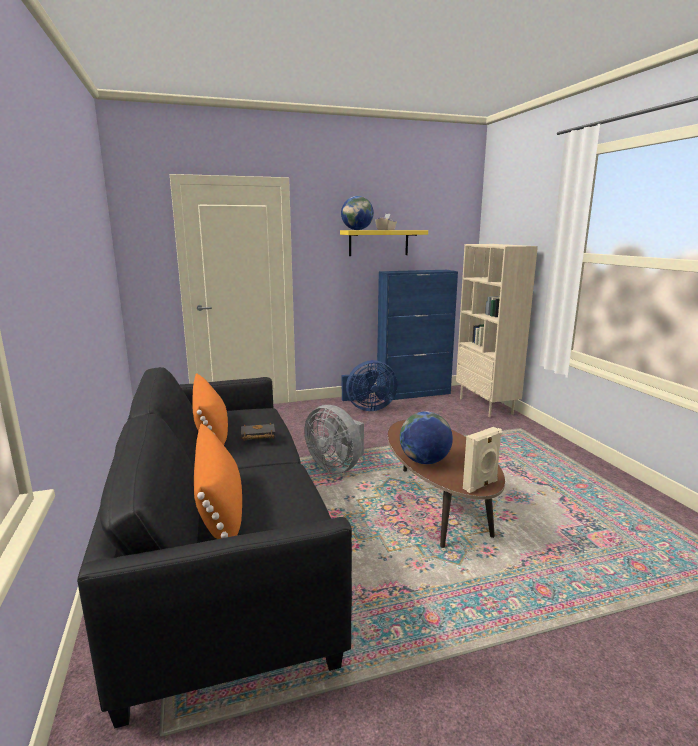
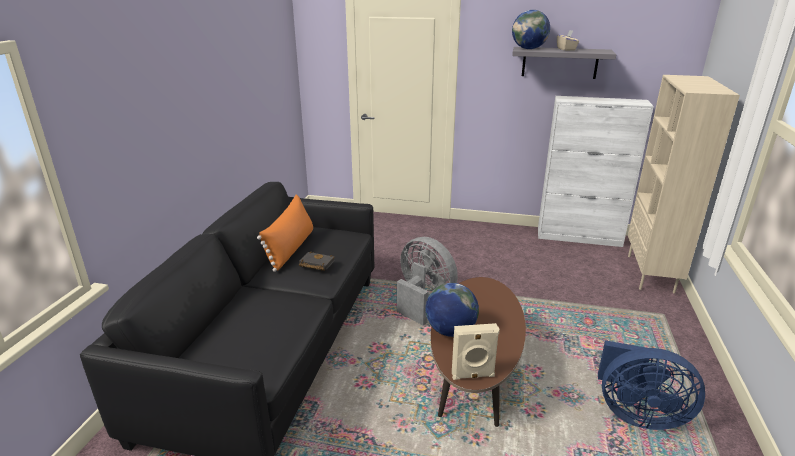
camera: 30 degrees right, 10 degrees up
(220, 507) = (226, 324): orange pillow -> none
(336, 466) = (423, 301): grey fan -> grey fan turned 150 degrees clockwise
(367, 408) = (512, 243): blue fan -> blue fan (637, 414)
(378, 243) = (559, 62): yellow shelf -> grey shelf
(414, 393) = (579, 237): blue cabinet -> white cabinet

